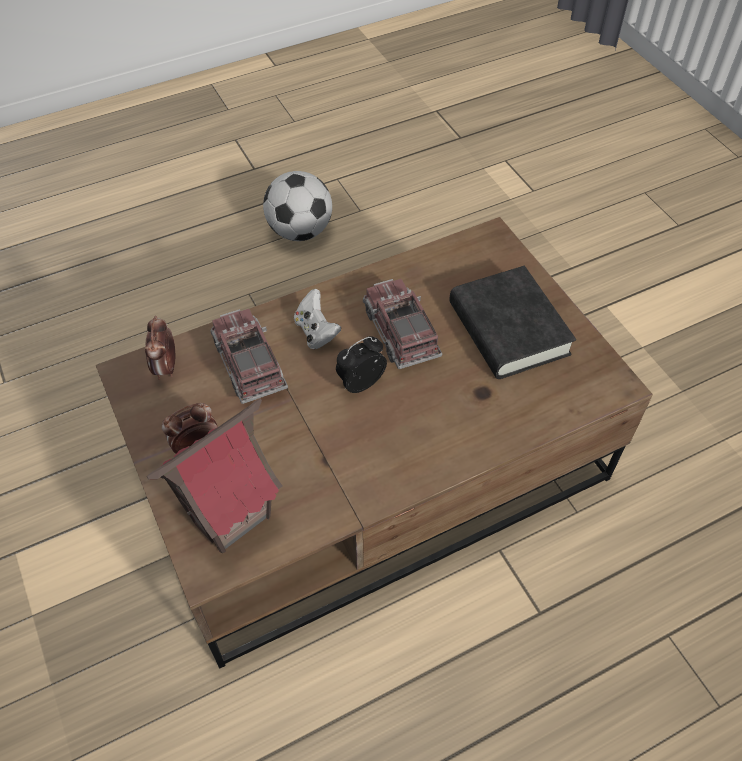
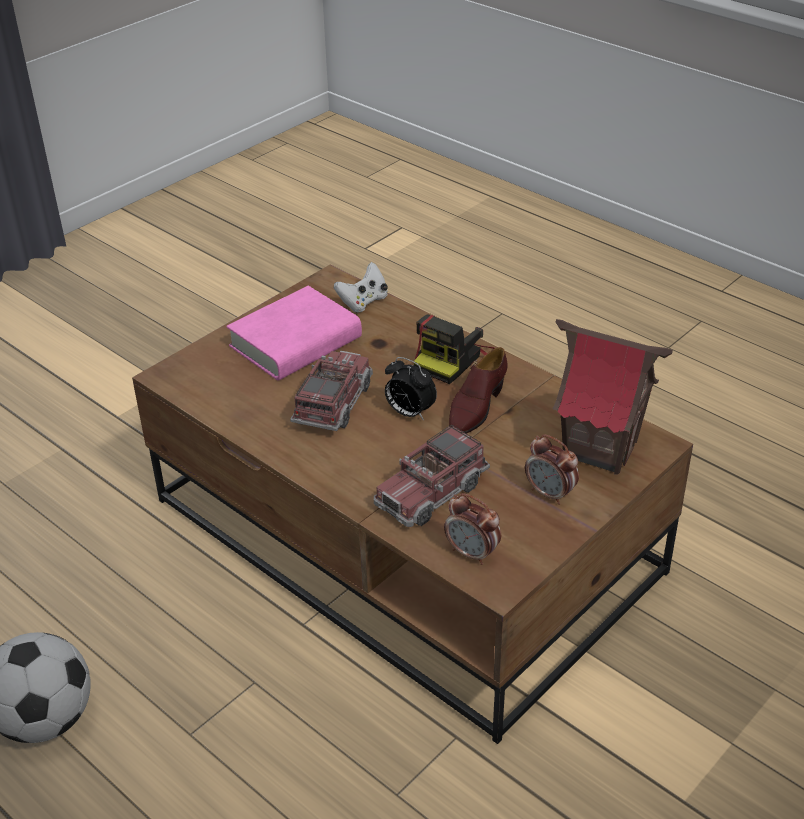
camera: 110 degrees left, 15 degrees down
(166, 367) = (472, 553): alarm clock -> alarm clock turned 60 degrees clockwise
(316, 332) = (362, 459): white game controller -> white game controller (363, 302)
(344, 436) = (475, 407): none -> brown shoe
(400, 333) = (333, 404): toy truck -> toy truck turned 150 degrees clockwise
(428, 446) = (454, 359): none -> camera
(508, 329) = (295, 342): black book -> pink book

